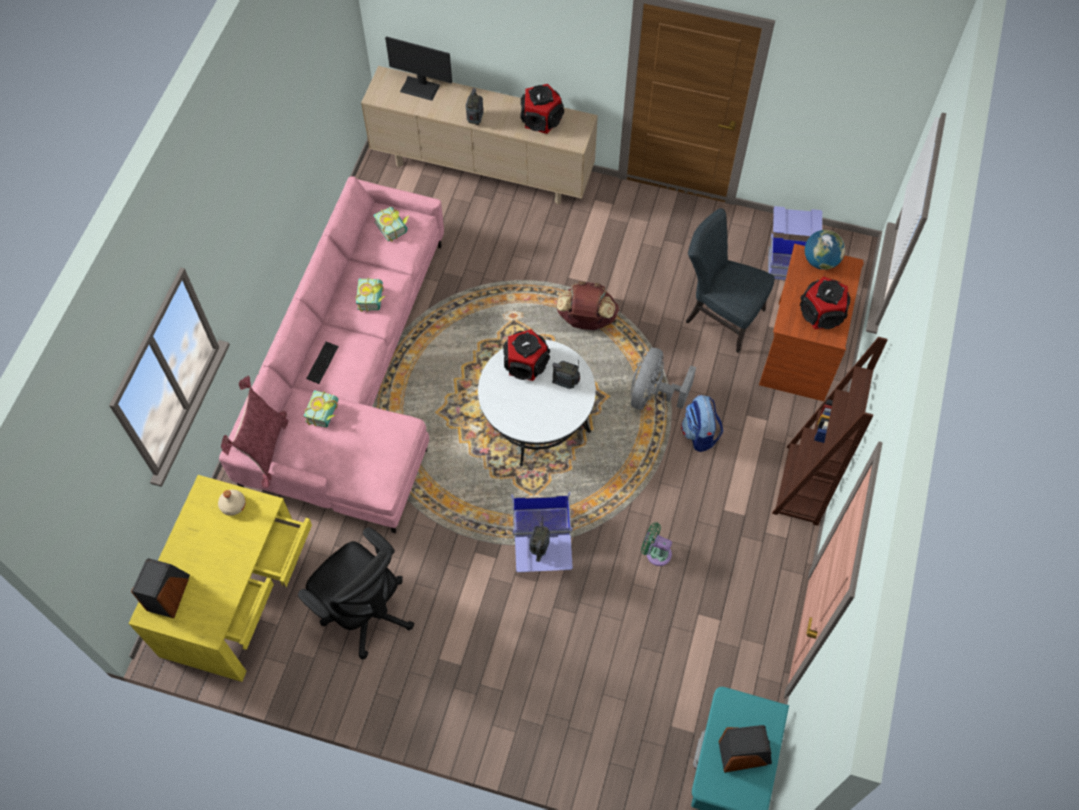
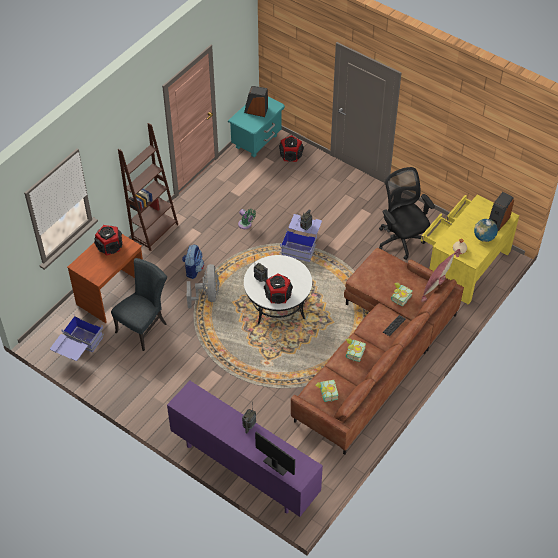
camera: 160 degrees left, 10 degrees down
(352, 377) = (376, 356): pink sofa -> brown sofa
(483, 169) = (244, 469): beige cabinet -> purple cabinet
(540, 120) = (205, 412): speaker -> speaker (291, 155)
(586, 320) = (224, 347): brown backpack -> none
(653, 394) = (207, 296): grey fan -> grey fan turned 45 degrees counterclockwise
(720, 315) = (144, 326): grey chair -> grey chair turned 105 degrees counterclockwise
(820, 261) = (91, 272): globe -> globe (484, 237)

